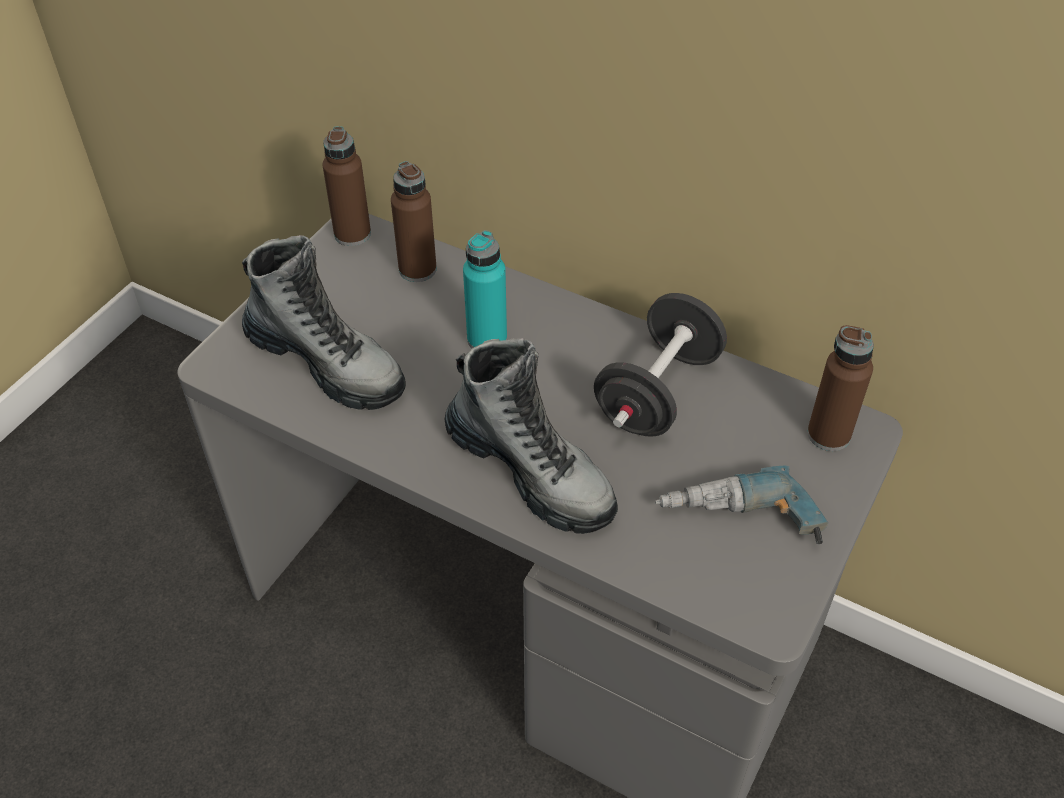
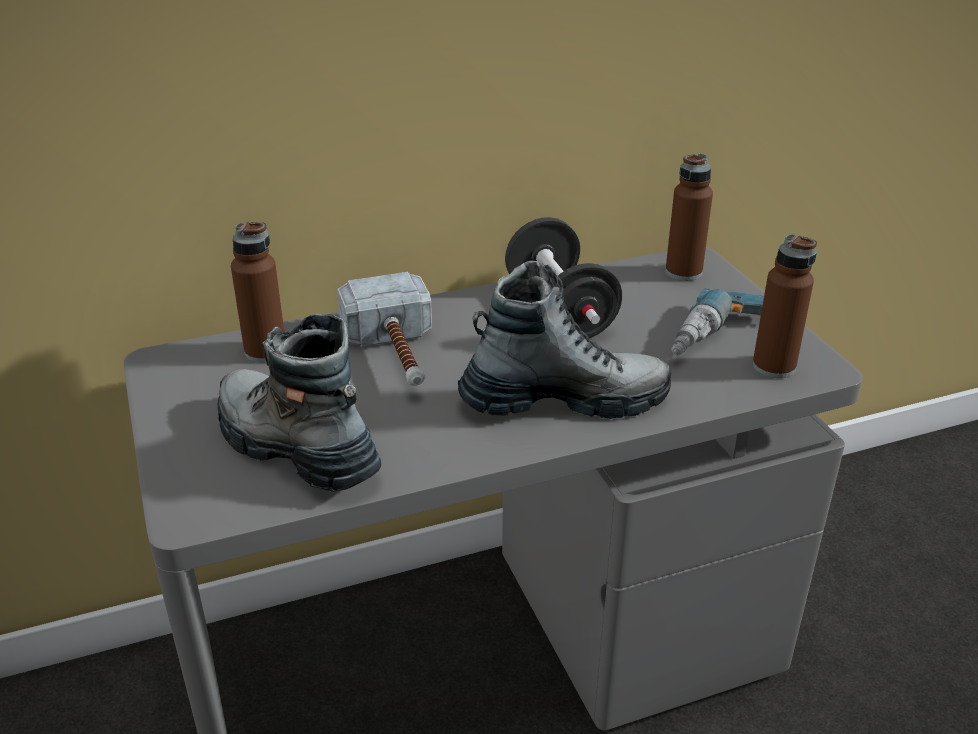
camera: 50 degrees left, 15 degrees down
(326, 363) = (295, 447): boot -> boot turned 120 degrees counterclockwise
(352, 234) = (165, 363): brown bottle -> brown bottle (774, 366)
(487, 339) = (397, 356): turquoise bottle -> hammer

